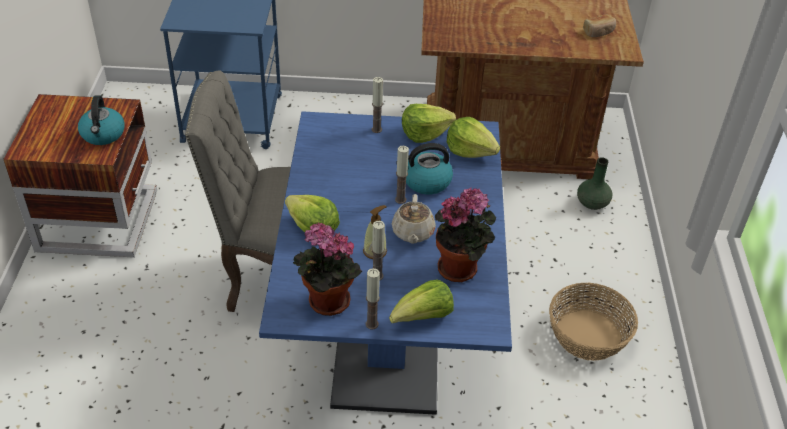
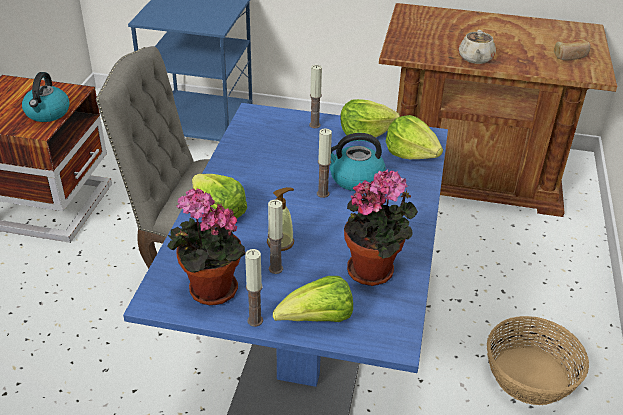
camera: 10 degrees right, 5 degrees down
(413, 233) = (328, 228): beige teapot -> beige teapot (475, 58)
(592, 203) = (551, 238): green vase -> none

